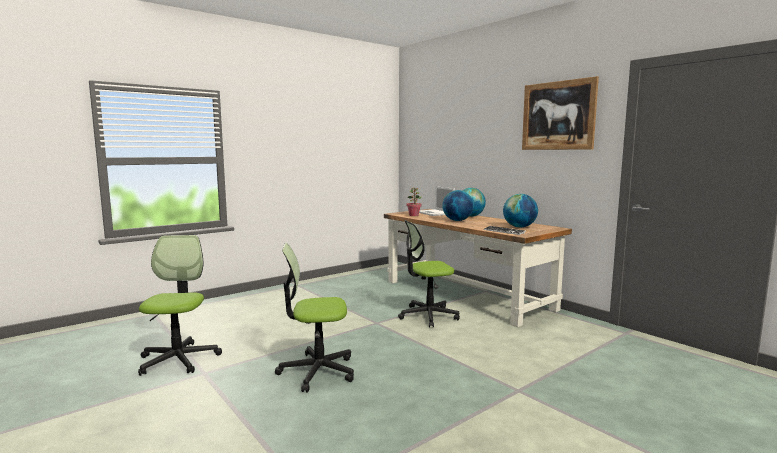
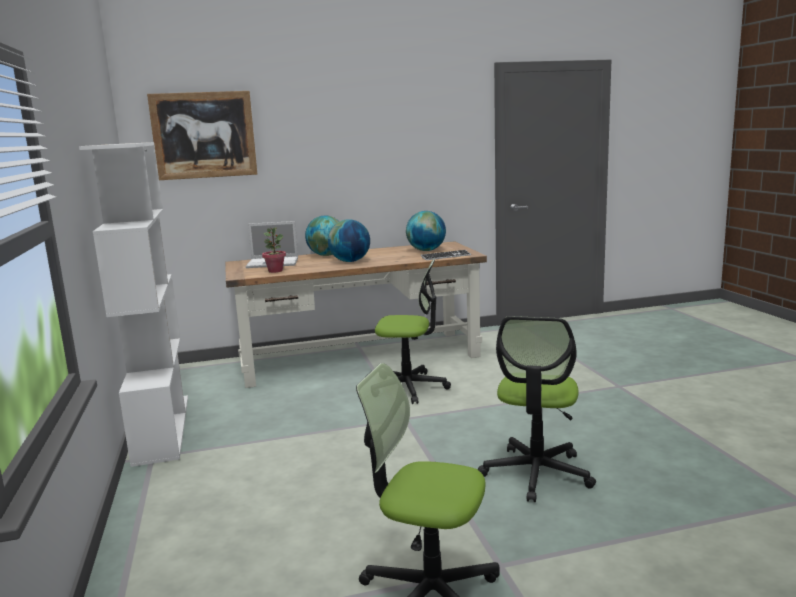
camera: 65 degrees left, 5 degrees up
(327, 279) = (161, 428): none -> white bookcase
(428, 316) = (409, 387): office chair -> office chair turned 90 degrees counterclockwise
(558, 115) = (423, 116): picture -> picture (204, 135)

